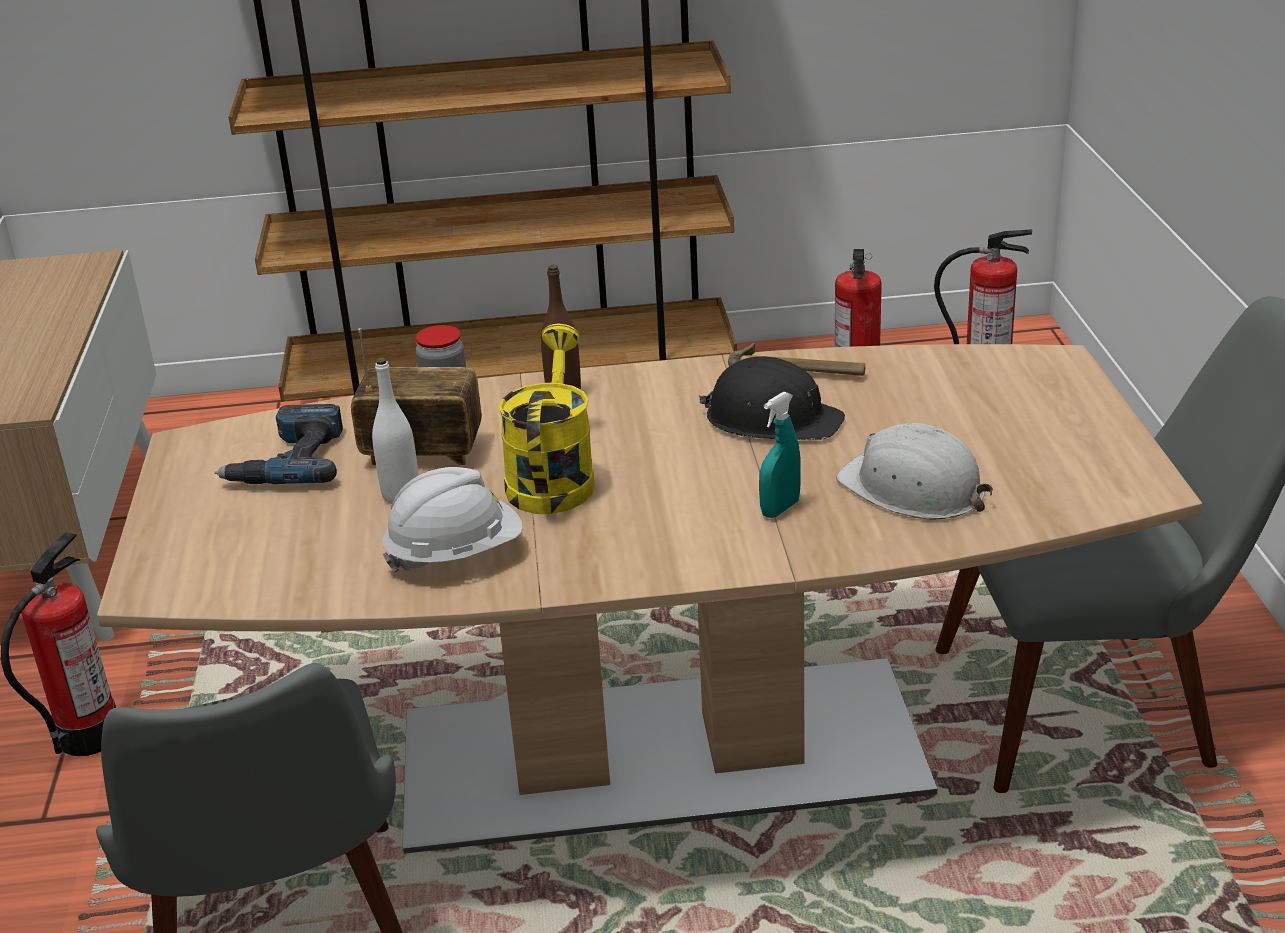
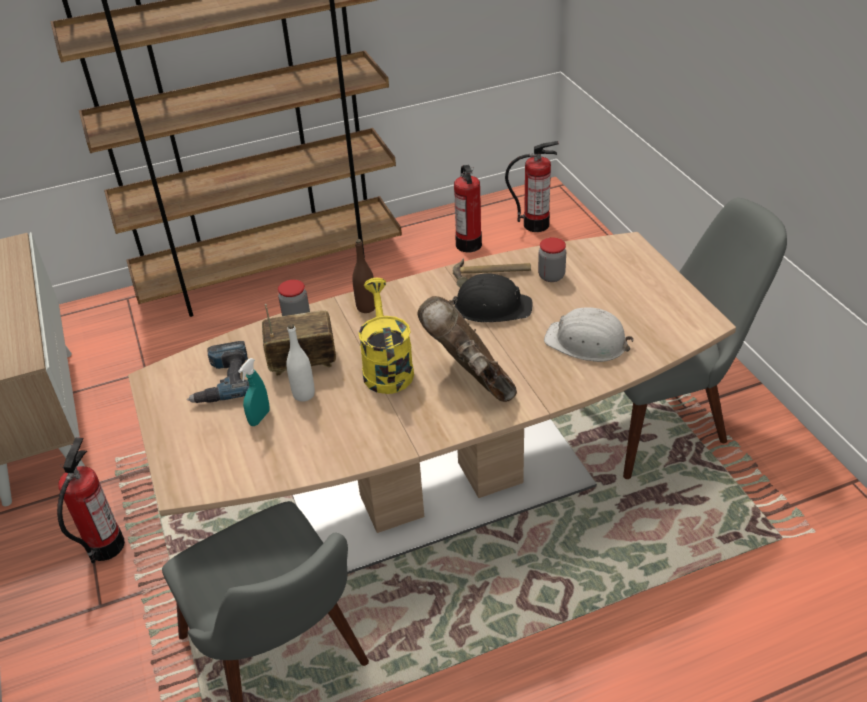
camera: 15 degrees left, 10 degrees up
(455, 554) = (354, 430): white hard hat -> none
(684, 512) = (470, 379): none -> brown boot
(780, 509) = (522, 367): turquoise spray bottle -> turquoise spray bottle (259, 418)
(897, 389) = (551, 276): none -> jar

